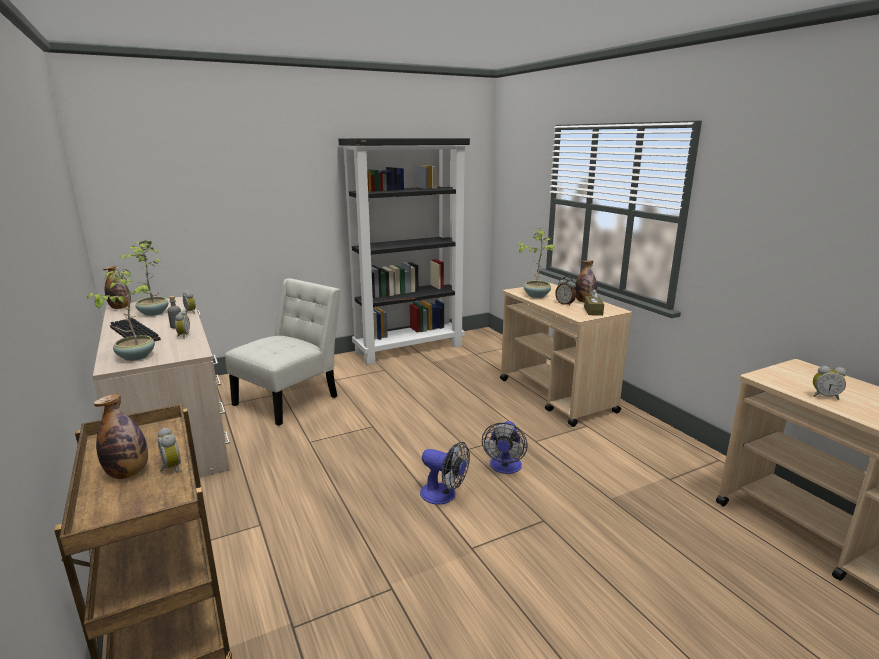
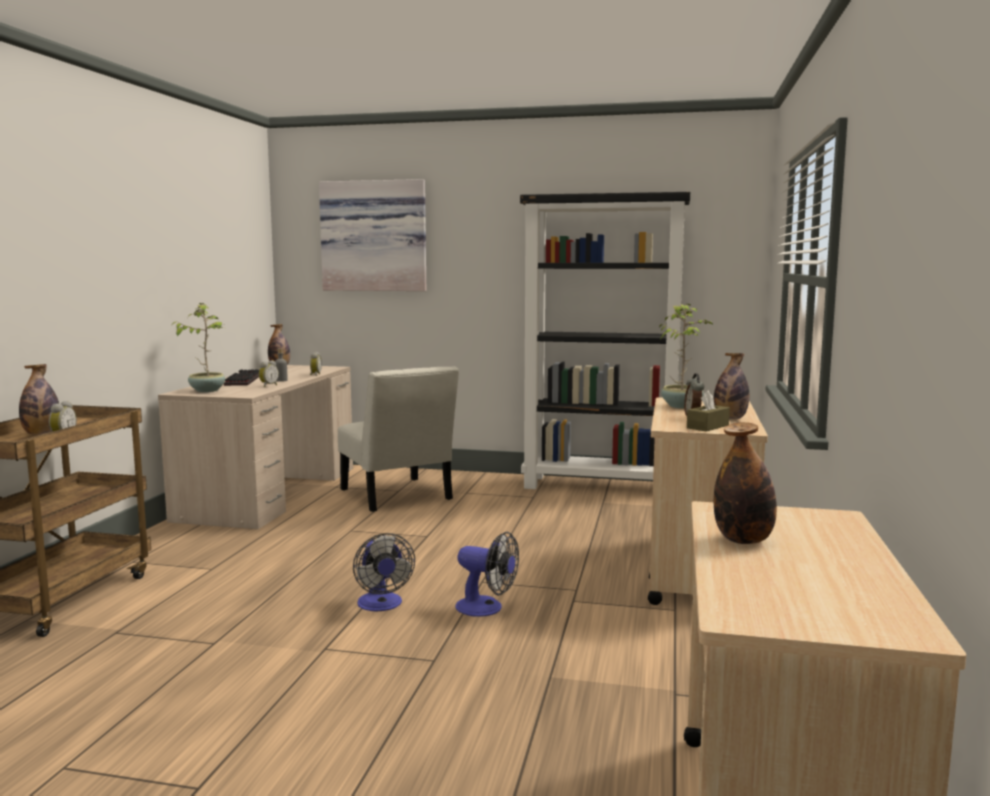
camera: 40 degrees right, 10 degrees down
(153, 313) = (289, 372): potted plant -> none
(196, 171) = (375, 236): none -> picture
(291, 399) = (397, 496): white chair -> white chair turned 75 degrees clockwise
(505, 468) = (487, 608): fan -> fan turned 120 degrees counterclockwise
(824, 396) = (743, 540): alarm clock -> bottle

